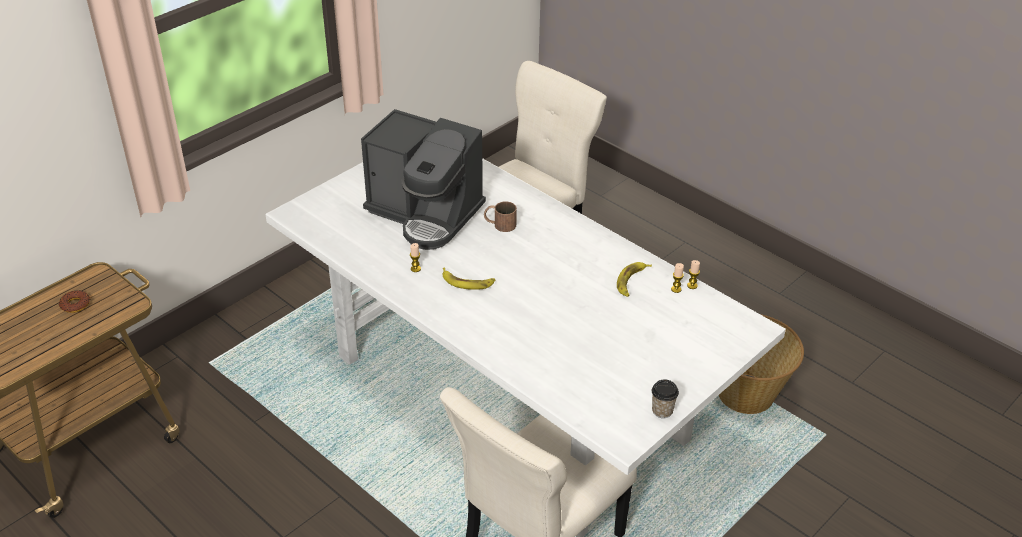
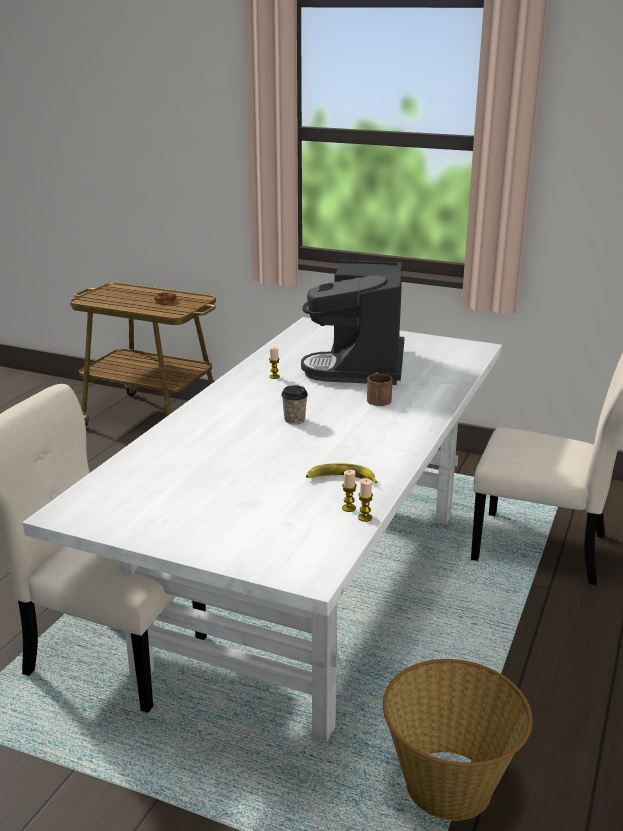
camera: 70 degrees right, 15 degrees down
(467, 282) = (272, 400): banana -> none
(662, 411) = (118, 529): cup -> cup (294, 420)

